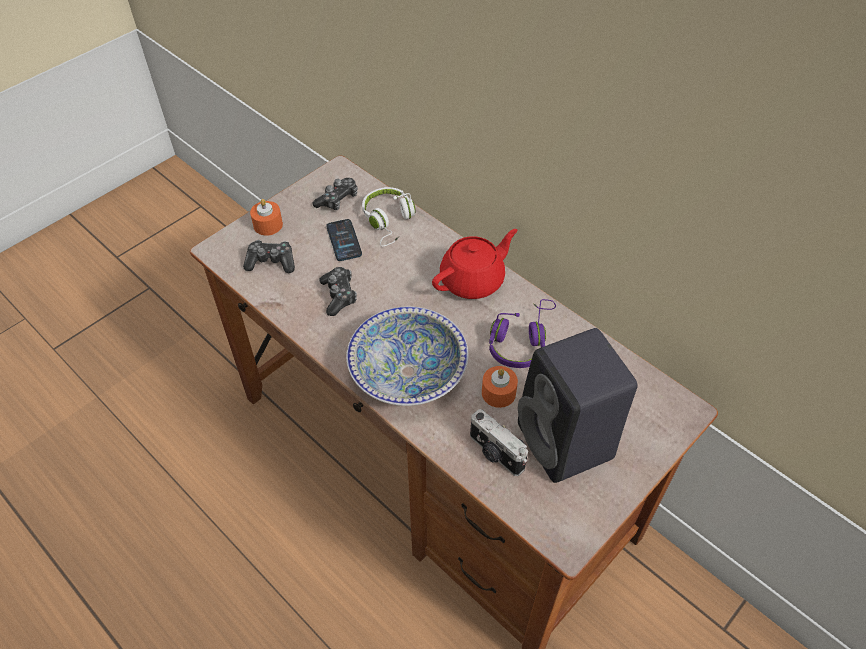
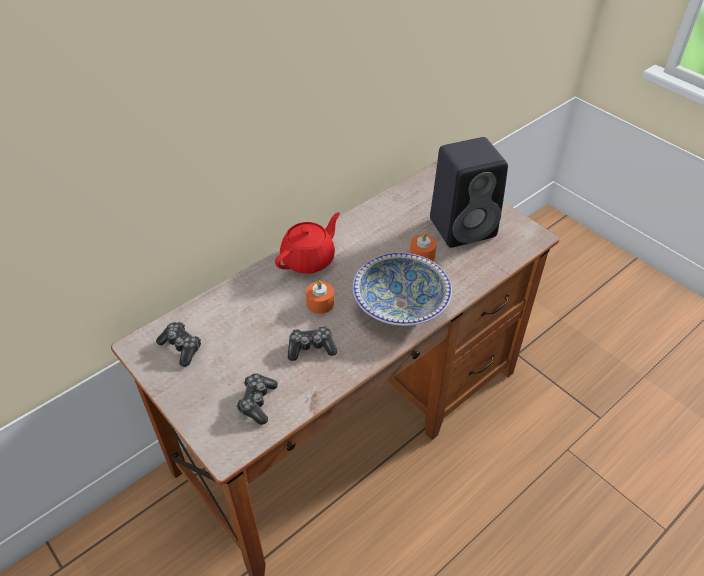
camera: 85 degrees left, 5 degrees down
(268, 225) = (201, 406): orange candle -> orange candle (320, 303)
(344, 240) = (241, 343): phone -> none
(389, 221) = (224, 309): white headphones -> none
(473, 280) = (309, 259): red teapot -> red teapot turned 75 degrees clockwise
(495, 453) = (473, 262): camera -> none
(520, 341) = (375, 239): purple headphones -> none

